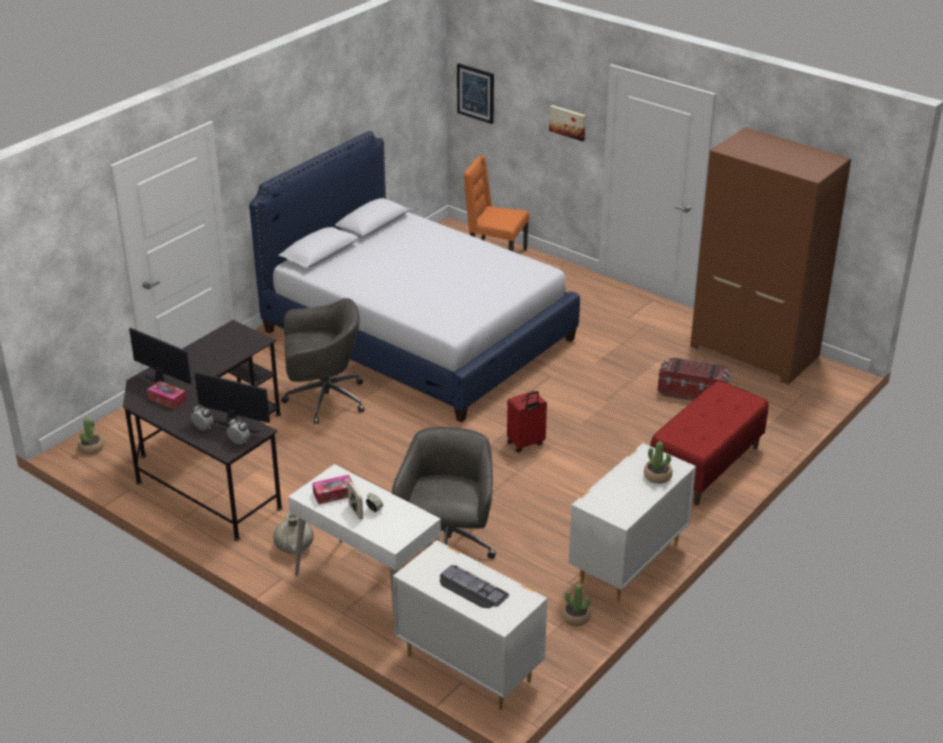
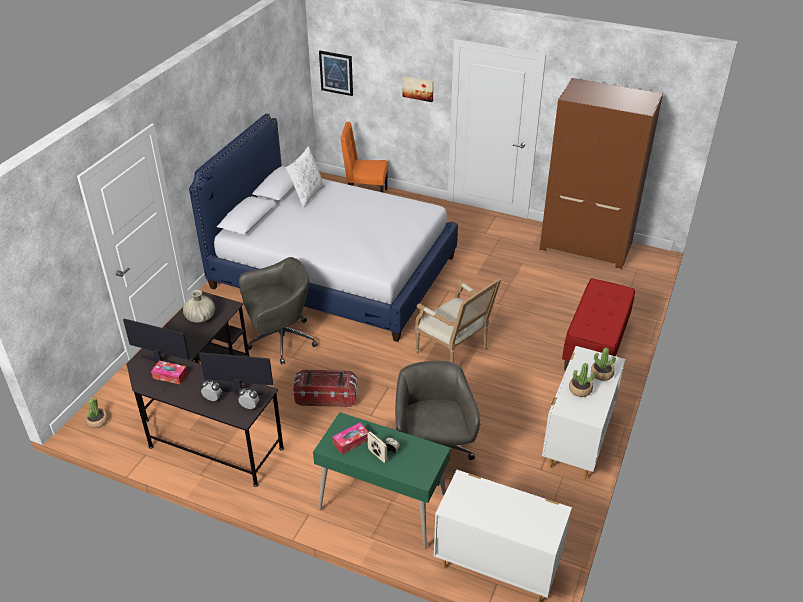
camera: 15 degrees left, 5 degrees up
(294, 546) = (307, 482): beige vase -> beige vase (200, 317)
(367, 586) = (382, 507): white desk -> green desk
(401, 235) = (307, 195): none -> white pillow
(470, 588) = (505, 512): keyboard -> none
(526, 444) = (455, 351): red suitcase -> armchair
(576, 617) = (559, 500): potted plant -> potted plant (580, 390)
(692, 392) = (558, 286): storage box -> storage box (326, 397)

